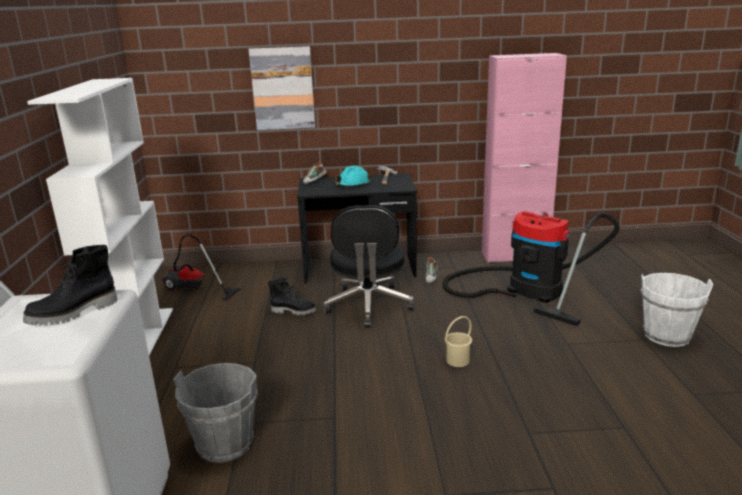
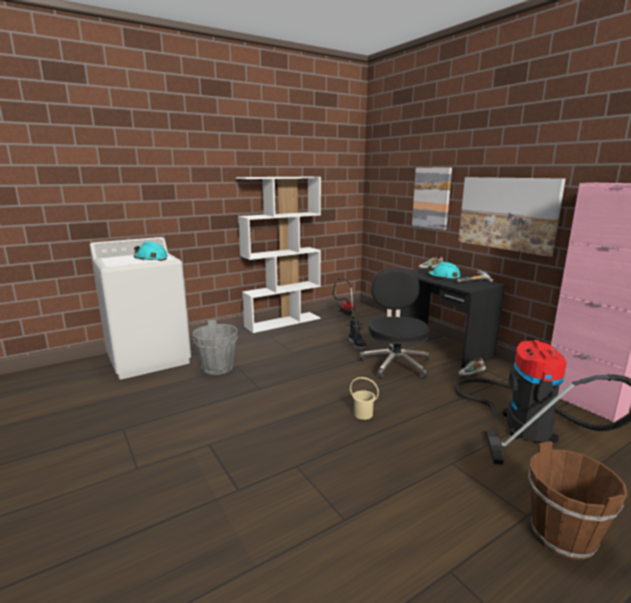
camera: 60 degrees right, 5 degrees down
(74, 313) = (151, 259): black boot -> turquoise hard hat
(368, 306) = (395, 364): black office chair -> black office chair turned 120 degrees clockwise
(397, 95) = (507, 213): none -> picture
(667, 335) = (563, 536): white bucket -> brown bucket

